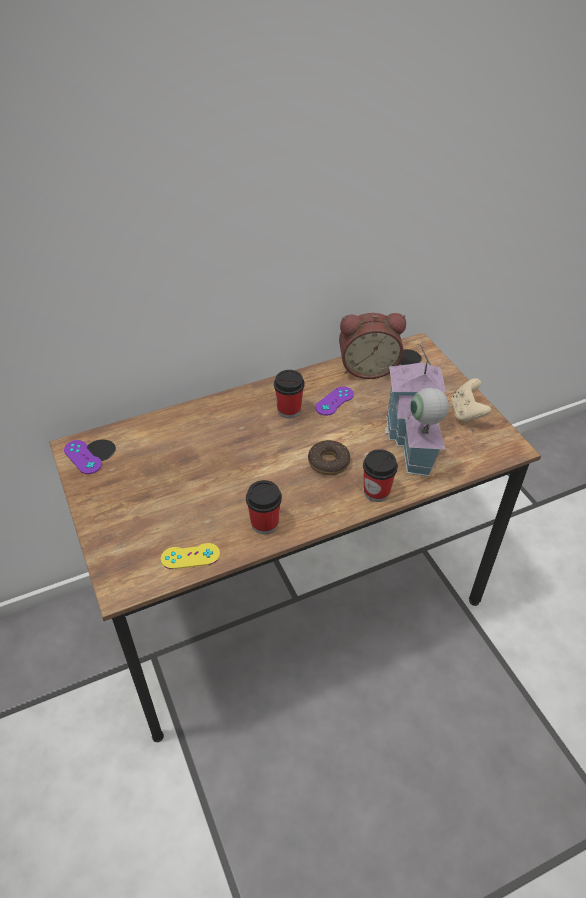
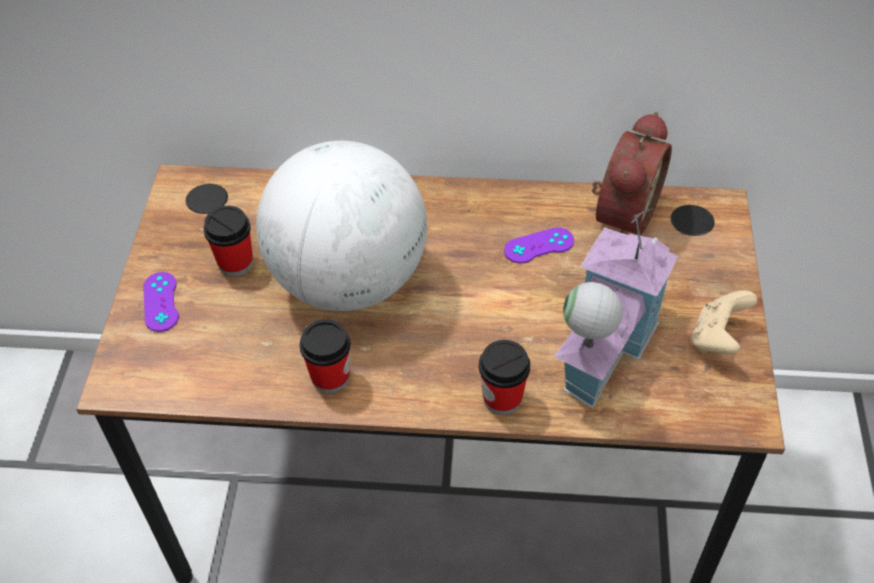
camera: 30 degrees right, 5 degrees up
(83, 457) = (181, 200): purple game controller -> purple game controller (161, 302)
(190, 556) = (216, 380): yellow game controller -> none
(234, 463) = (349, 280): none -> globe
(289, 410) = (468, 235): cup -> cup (235, 263)
(328, 462) = (468, 330): donut -> none
(368, 367) = (621, 213): alarm clock -> alarm clock turned 90 degrees counterclockwise

